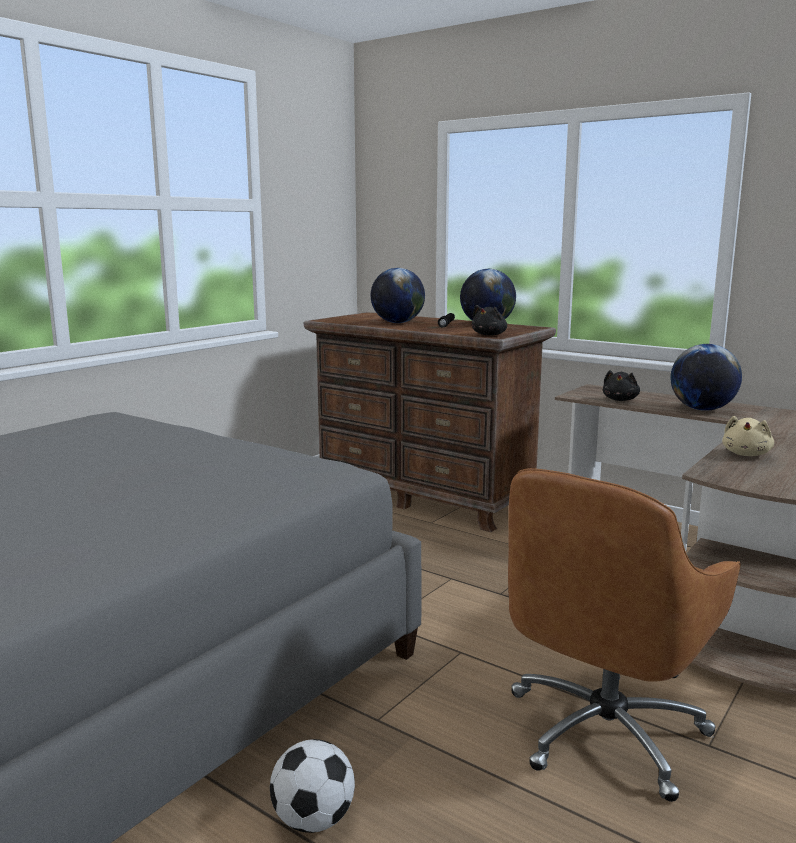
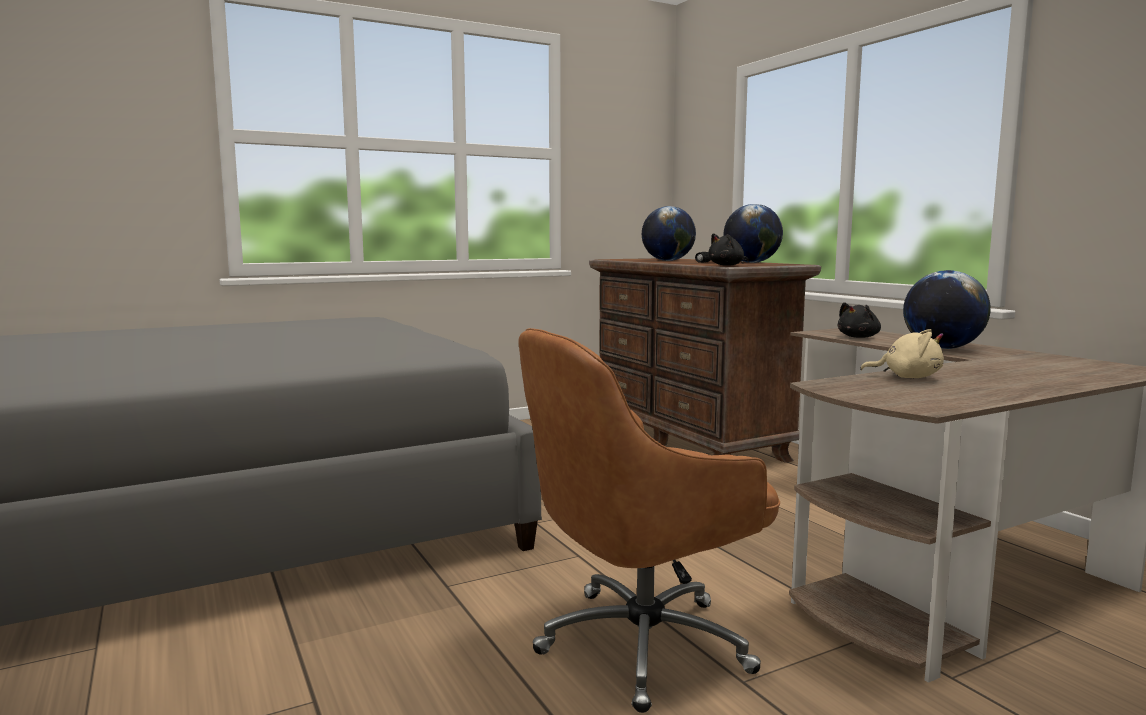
camera: 25 degrees right, 5 degrees down
(313, 820) = (316, 637): football -> none
(746, 454) = (907, 377): beige plush toy -> beige plush toy turned 120 degrees counterclockwise

